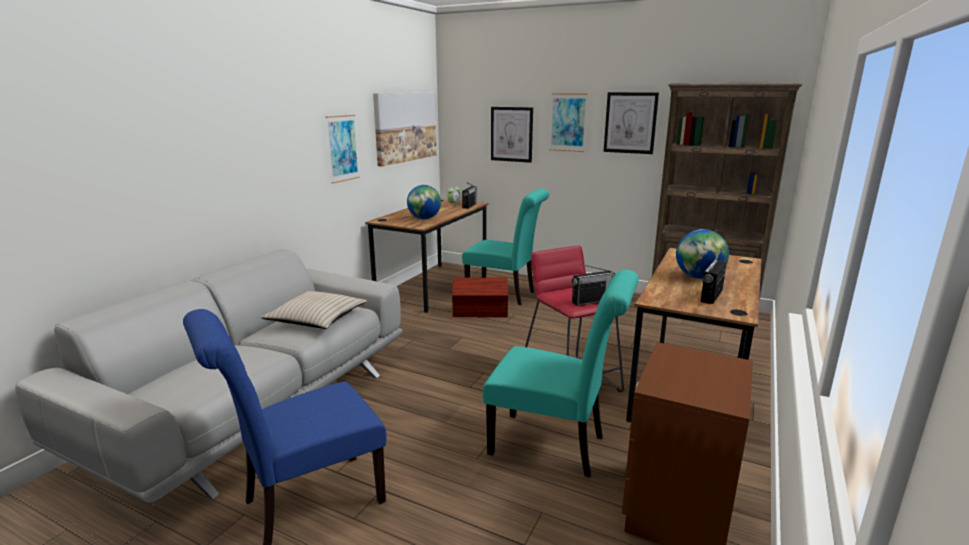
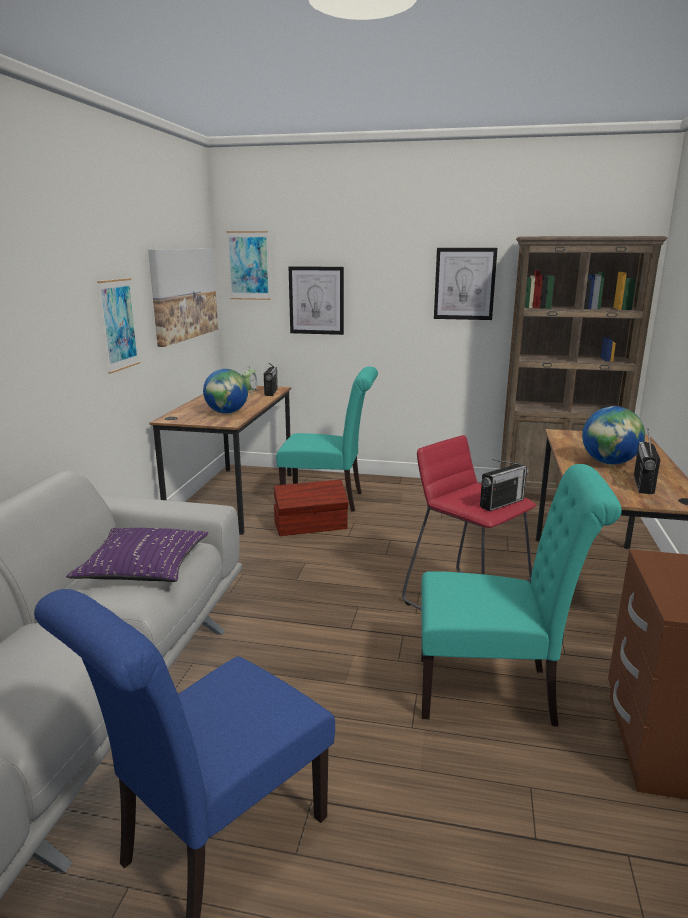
camera: 15 degrees left, 0 degrees up
(316, 319) = (143, 567): beige pillow -> purple pillow
(568, 122) = (388, 284): picture -> picture (249, 265)

